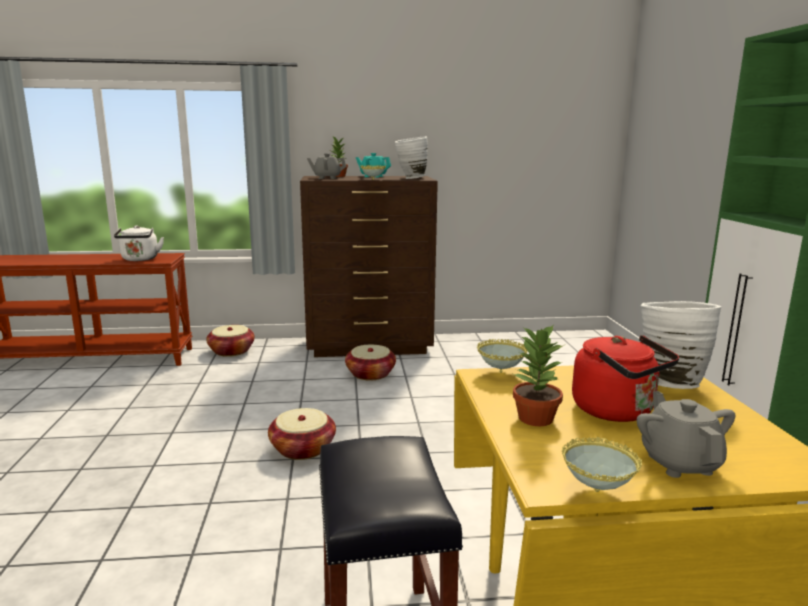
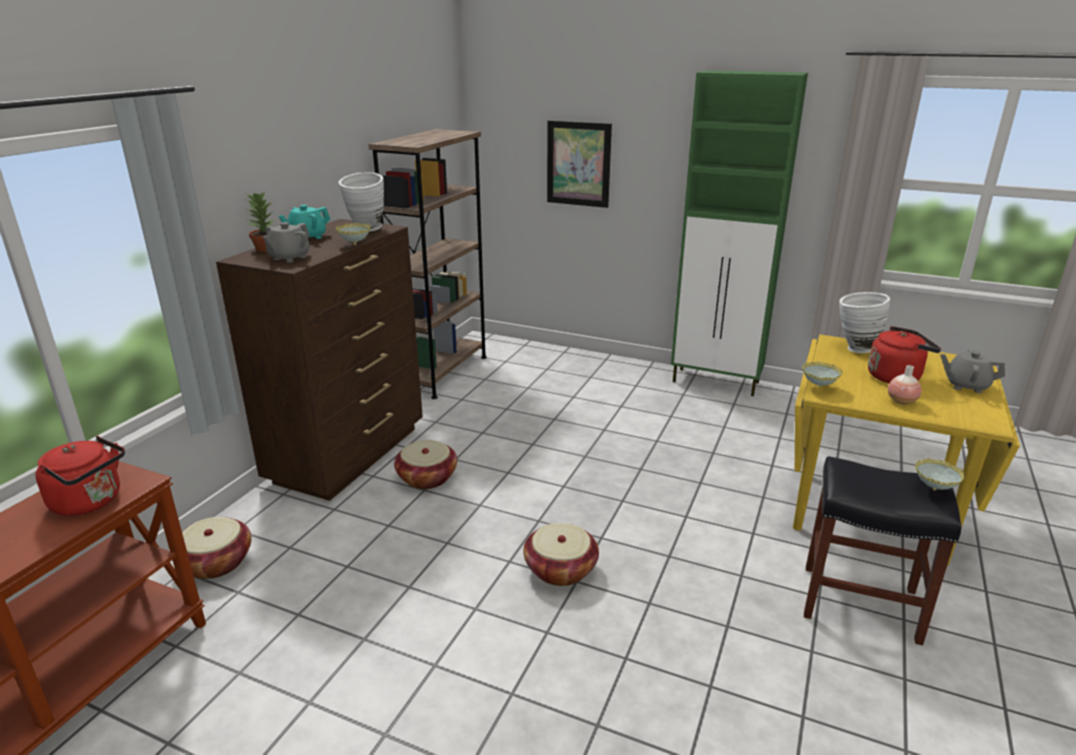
camera: 60 degrees left, 10 degrees up
(140, 259) = (91, 502): white kettle -> red kettle
(518, 339) = (442, 373): none -> brown bookcase
(534, 418) = (901, 401): potted plant -> vase
(597, 491) = (997, 415): bowl -> bowl (934, 490)
(687, 165) = (578, 164): none -> picture

